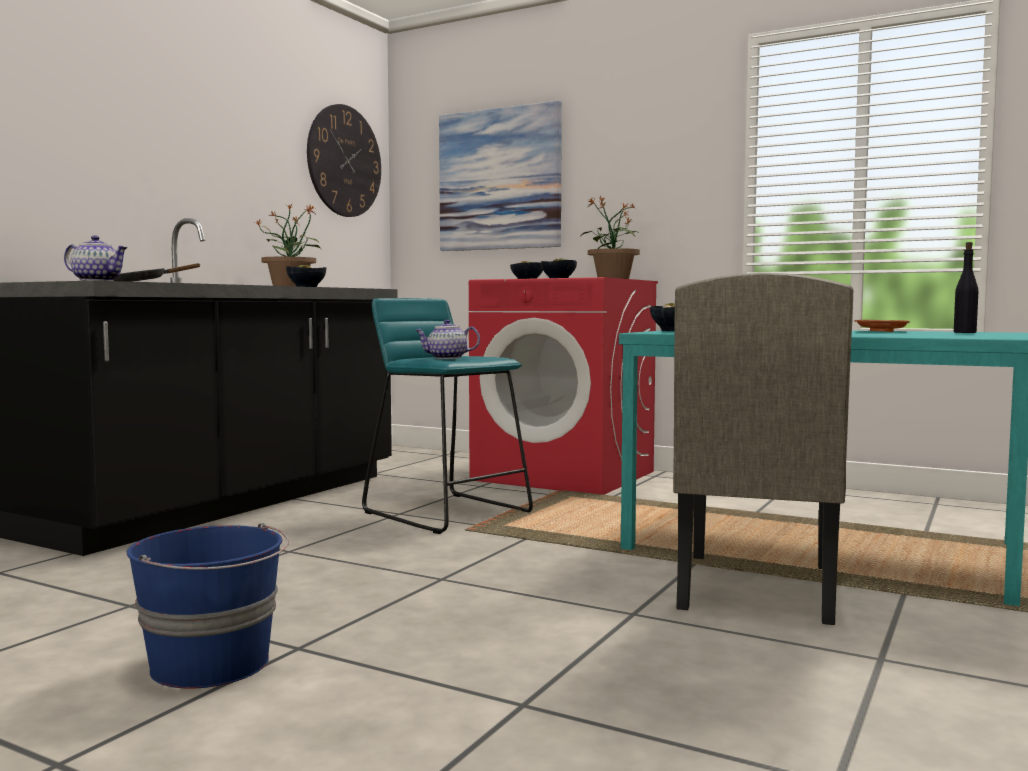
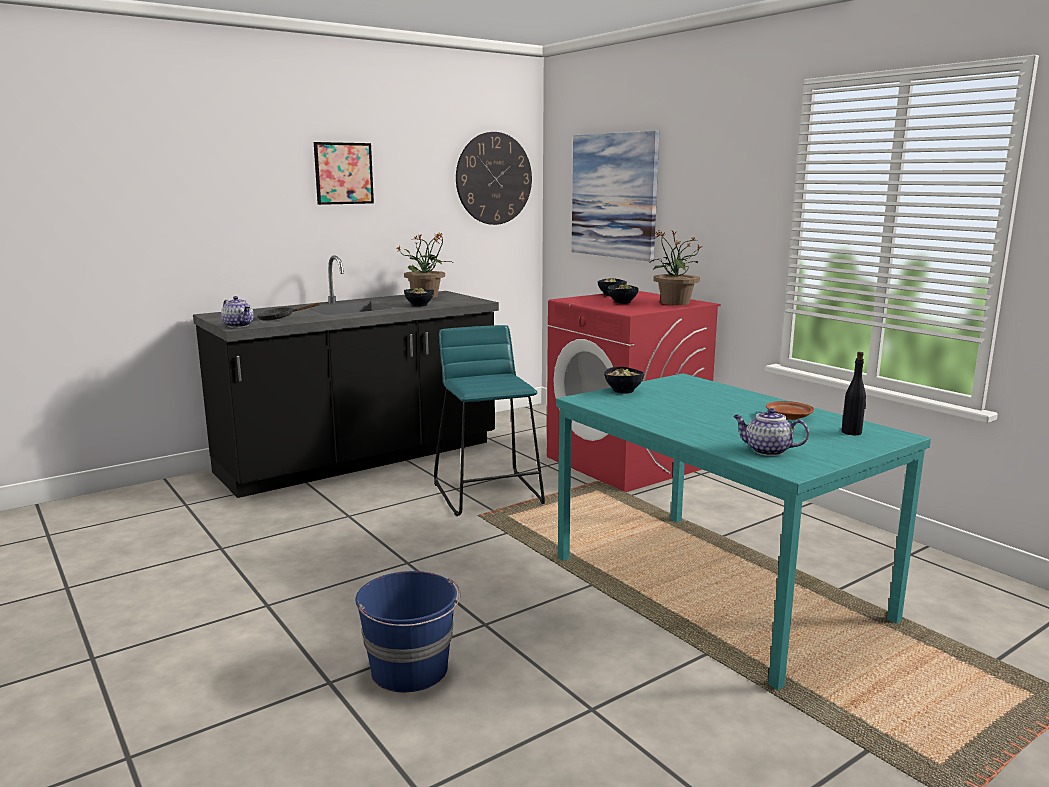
camera: 25 degrees right, 10 degrees up
(185, 118) = (343, 173): none -> picture
(212, 664) = (215, 607): blue bucket -> blue bucket (410, 670)
(446, 358) = (479, 383): teapot -> teapot (767, 451)
(755, 587) = (602, 619): beige chair -> none

